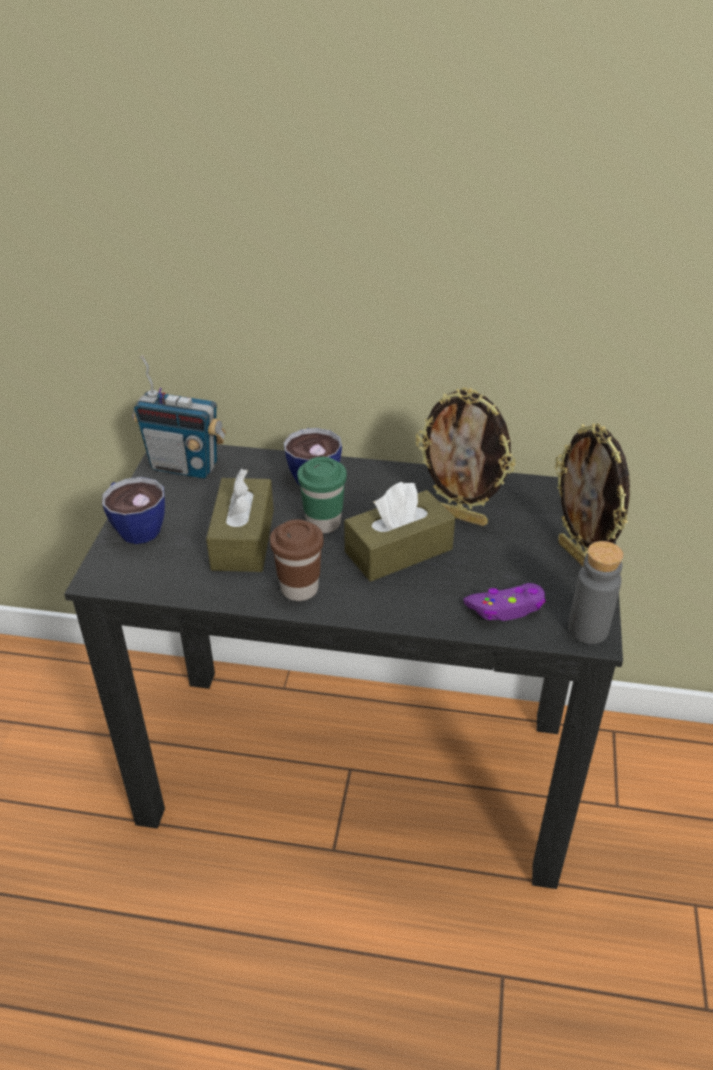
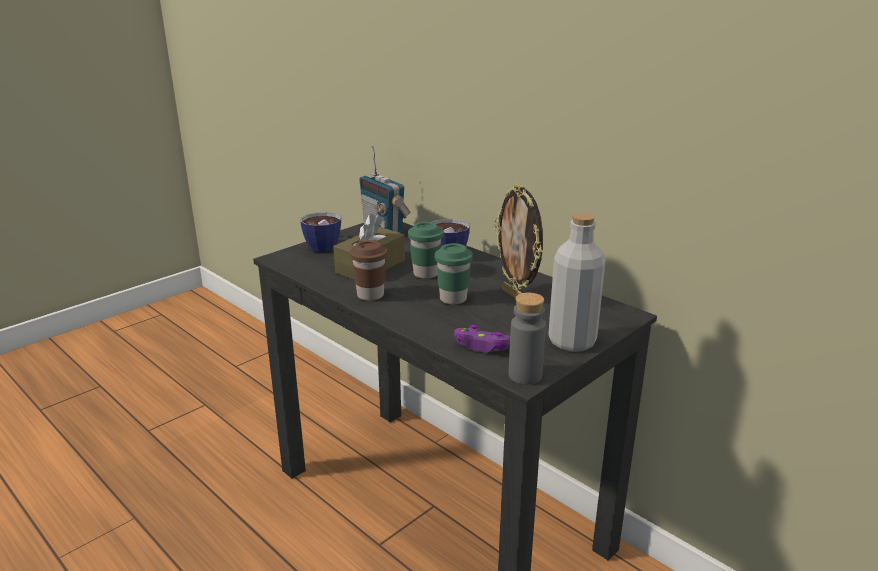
camera: 35 degrees right, 15 degrees down
(398, 550) = (453, 299): brown tissue box -> green cup
(579, 558) = (572, 341): picture frame -> grey bottle

